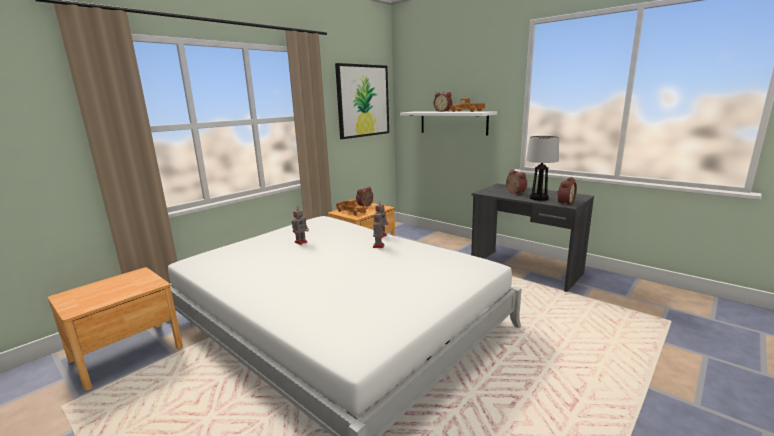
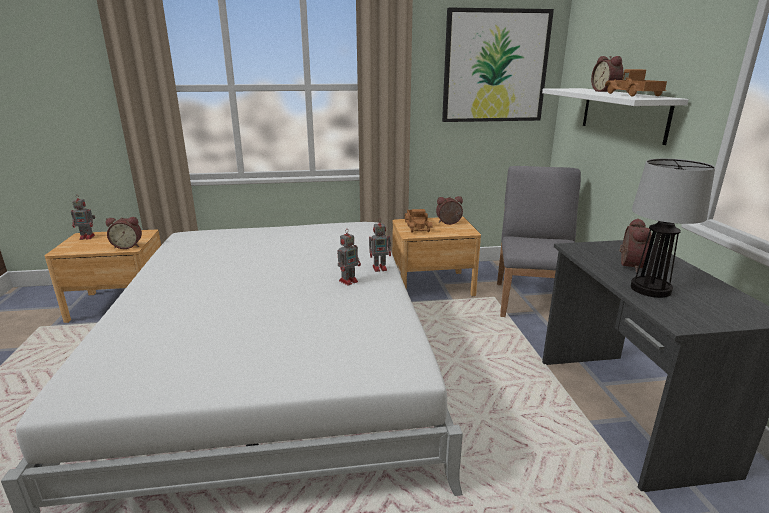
camera: 40 degrees right, 5 degrees up
(301, 242) = (289, 247): toy robot -> toy robot (88, 237)
(426, 241) = (533, 301): none -> grey chair
(564, 203) = (680, 316): alarm clock -> alarm clock (128, 246)

